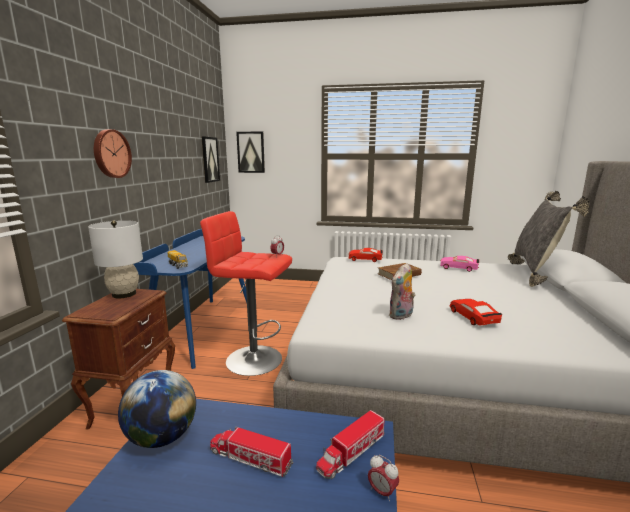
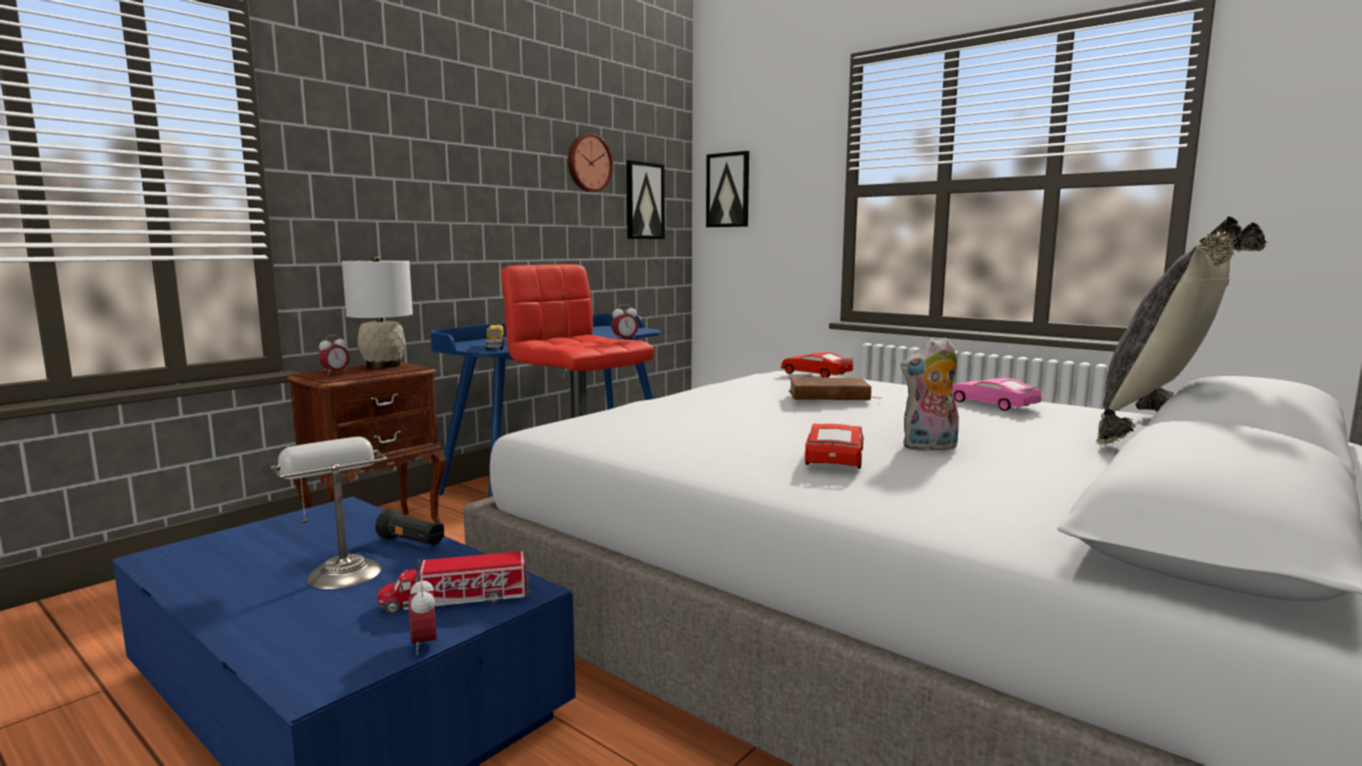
camera: 30 degrees right, 5 degrees down
(102, 308) = (335, 373): none -> alarm clock
(111, 154) = (426, 174): wall clock -> wall clock (588, 163)
(162, 437) = (288, 527): globe -> none
(250, 458) = (338, 569): toy truck -> white table lamp
(263, 419) = (412, 542): none -> black flashlight
(401, 316) = (706, 437): plush toy -> plush toy (929, 447)

